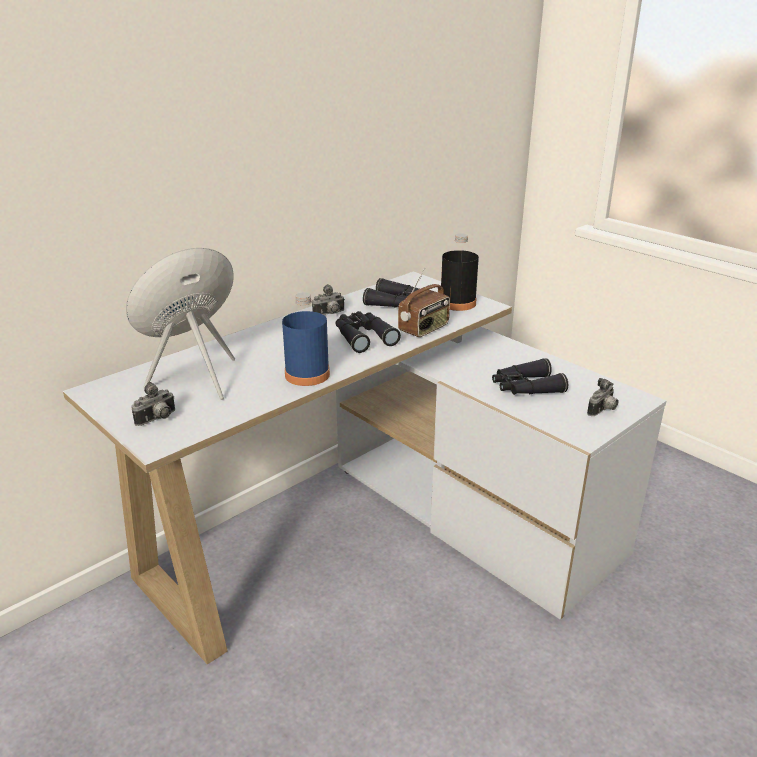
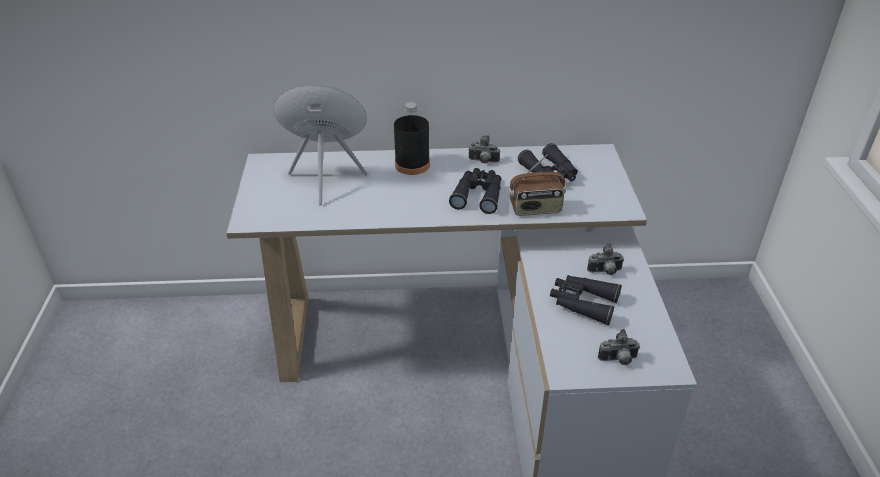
camera: 40 degrees right, 10 degrees up
(158, 419) = (269, 202): camera -> camera (605, 272)
(307, 375) = (395, 211): blue bottle -> none
(457, 303) = (601, 195): black bottle -> black bottle (412, 165)

